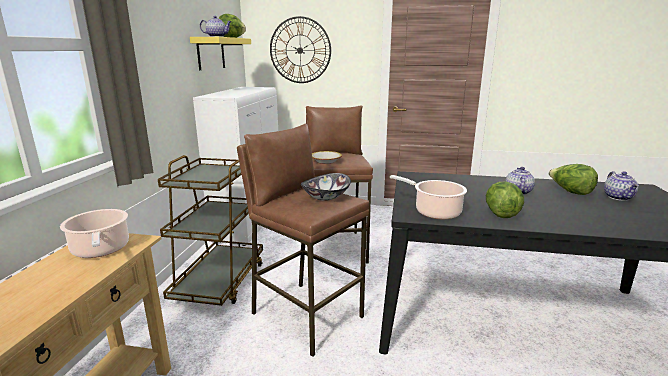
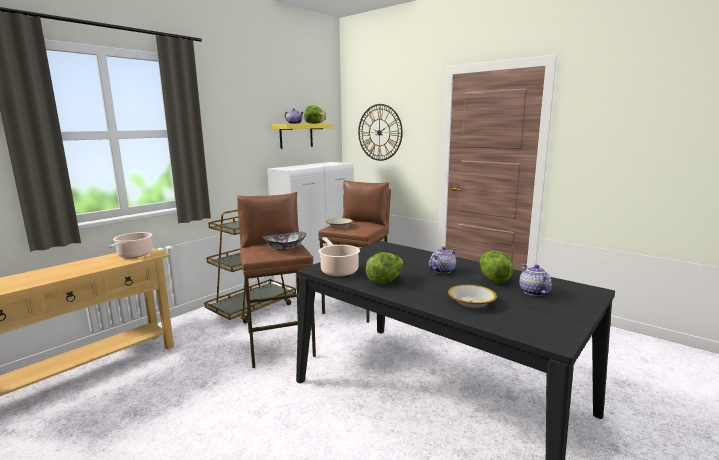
camera: 30 degrees right, 5 degrees down
(607, 218) = (471, 302): none -> bowl
(619, 197) = (533, 292): teapot -> teapot turned 135 degrees clockwise

